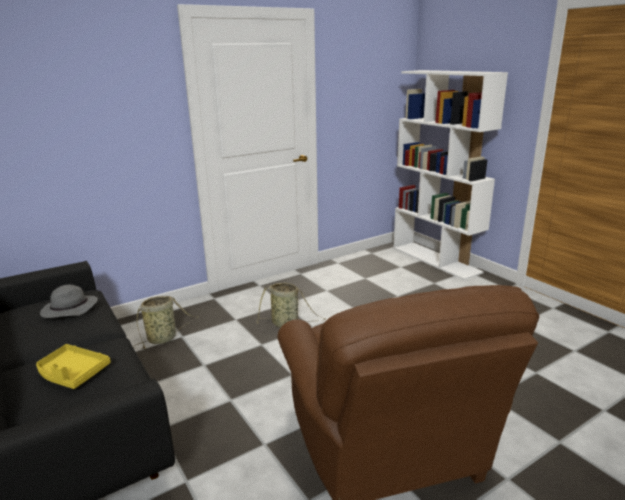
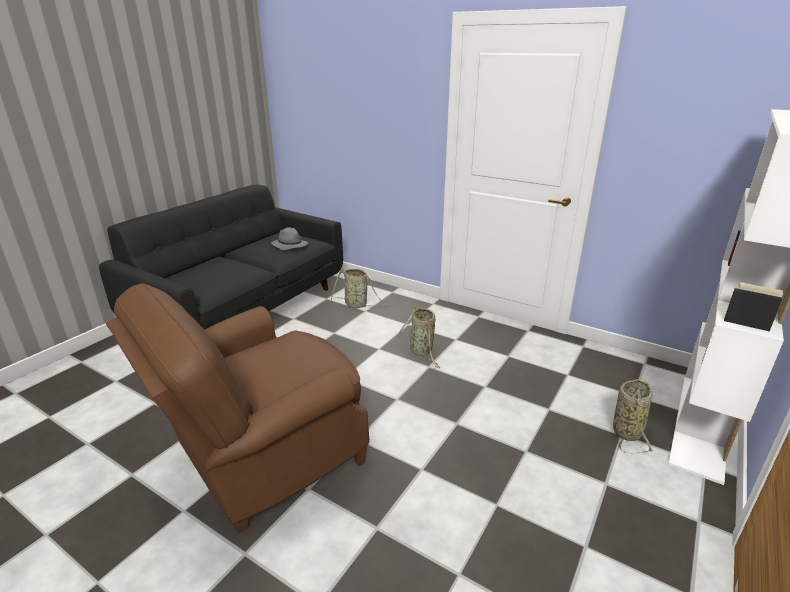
camera: 65 degrees right, 5 degrees up
(72, 374) = (216, 272): yellow tray -> none
(431, 280) = (627, 430): none -> basket

